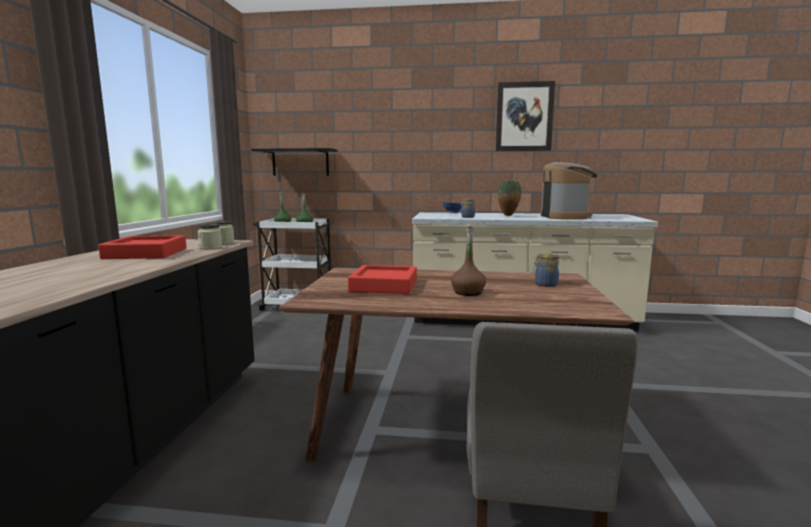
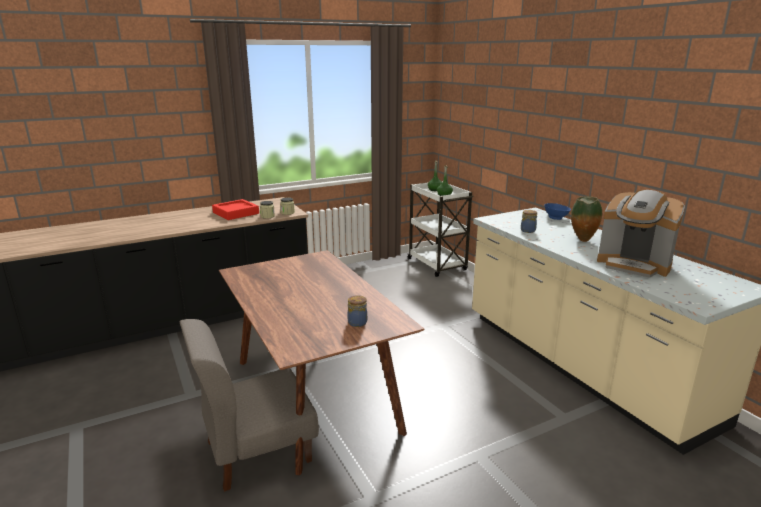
camera: 55 degrees right, 10 degrees up
(300, 162) = (461, 133): black shelf -> none
(384, 285) = (291, 277): red tray -> none
(468, 292) = (300, 303): brown bottle -> none
(524, 117) = (659, 113): picture -> none
(565, 217) = (634, 264): coffee machine -> coffee machine turned 75 degrees clockwise

